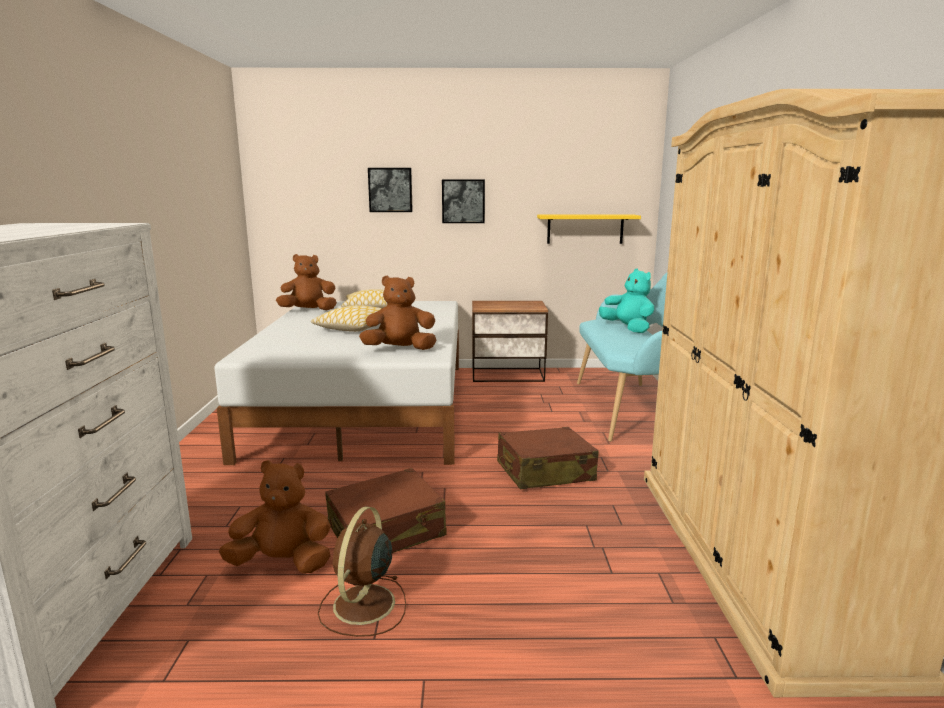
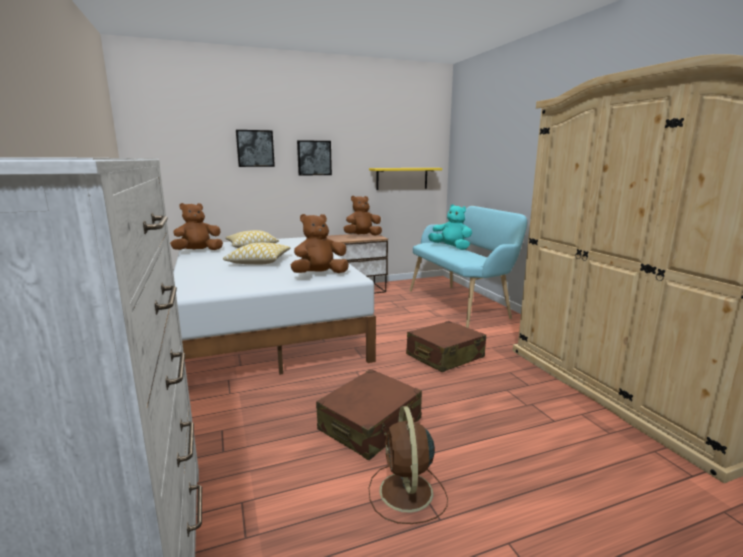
camera: 20 degrees left, 0 degrees up
(282, 563) = (305, 473): brown plush toy -> brown plush toy (362, 236)

